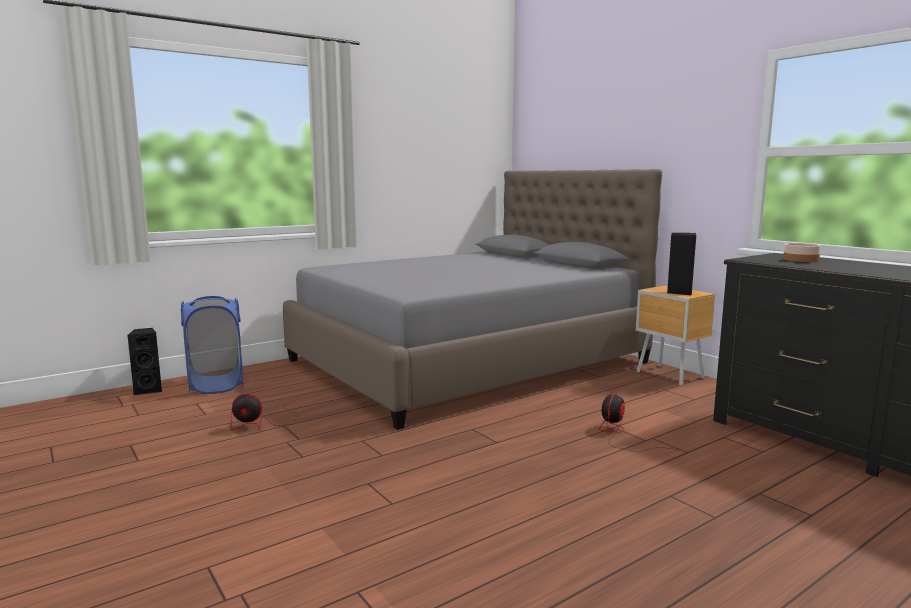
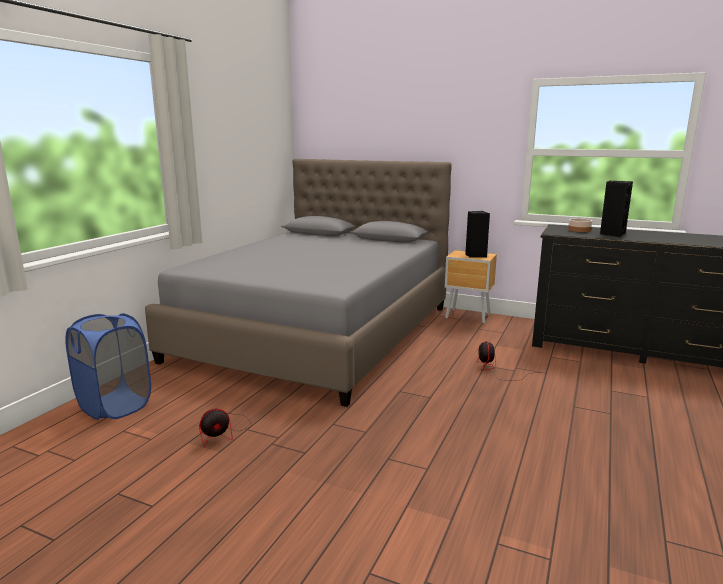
camera: 30 degrees left, 5 degrees up
(149, 390) = (42, 430): black speaker -> black speaker (612, 234)

